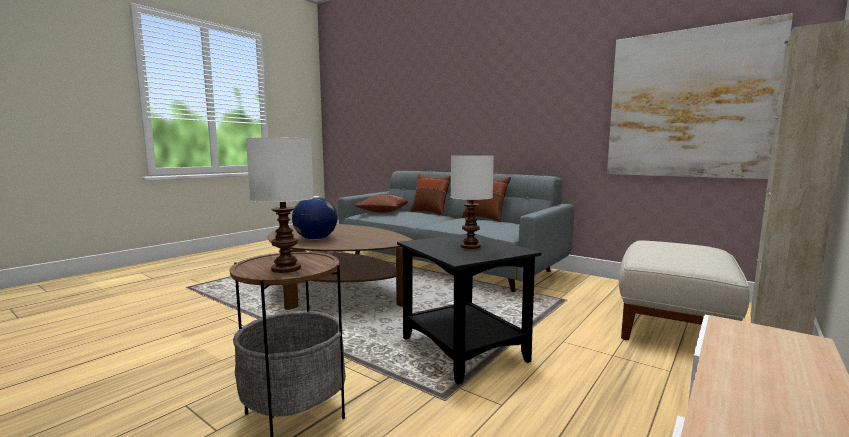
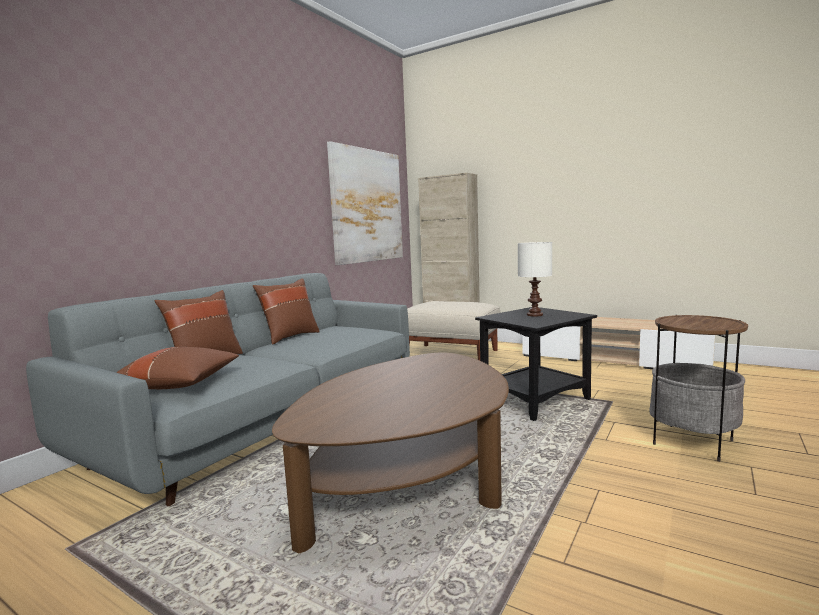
camera: 95 degrees left, 0 degrees up
(286, 268) = (709, 320): white table lamp -> none
(315, 239) = (446, 392): globe -> none

